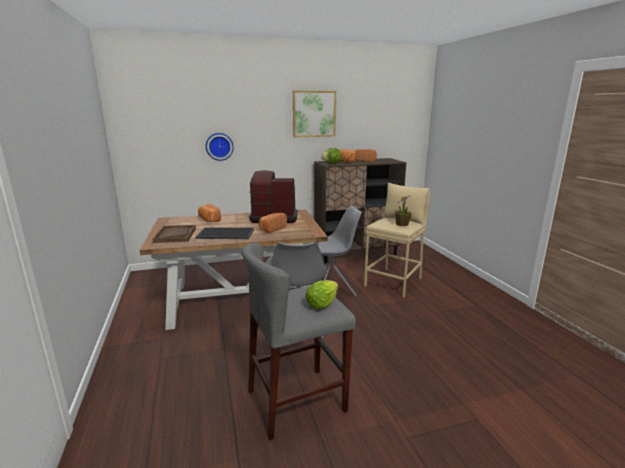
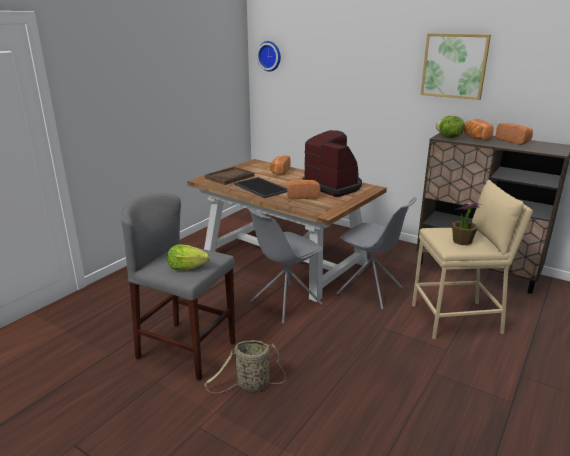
camera: 50 degrees right, 5 degrees up
(219, 146) = (337, 96): wall clock -> wall clock (270, 56)
(380, 386) = (251, 385): none -> basket

